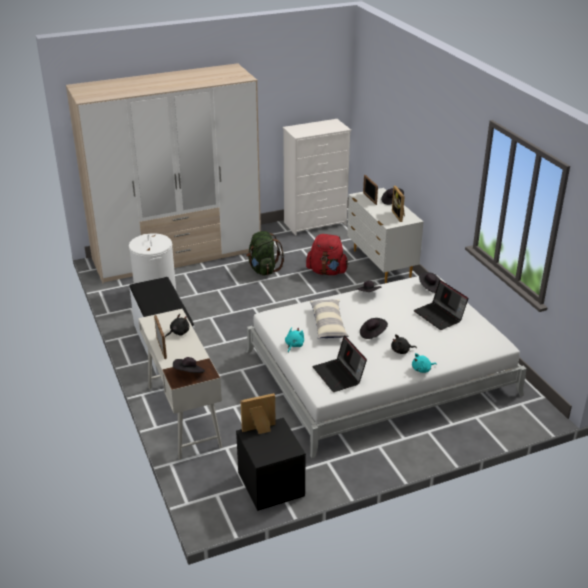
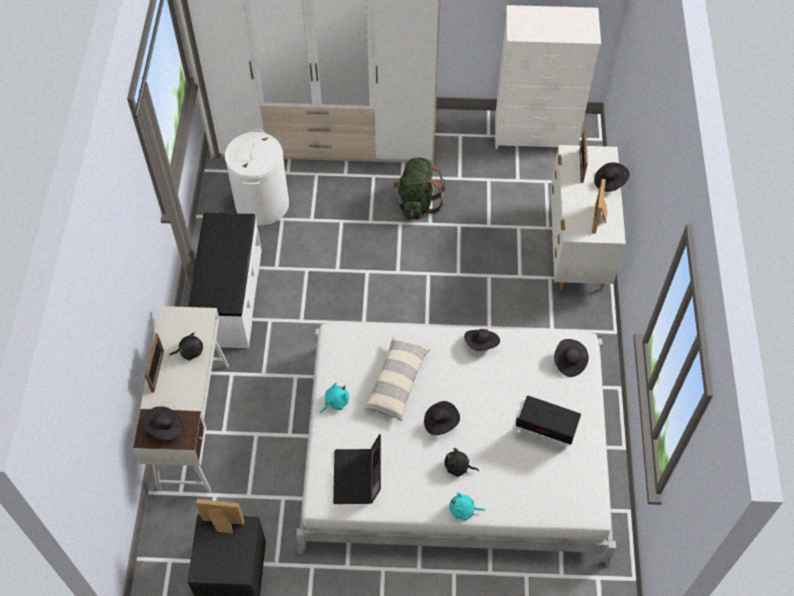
camera: 25 degrees right, 25 degrees up
(327, 272) = (496, 238): red backpack -> none
(440, 316) = (545, 425): laptop -> laptop turned 120 degrees clockwise

